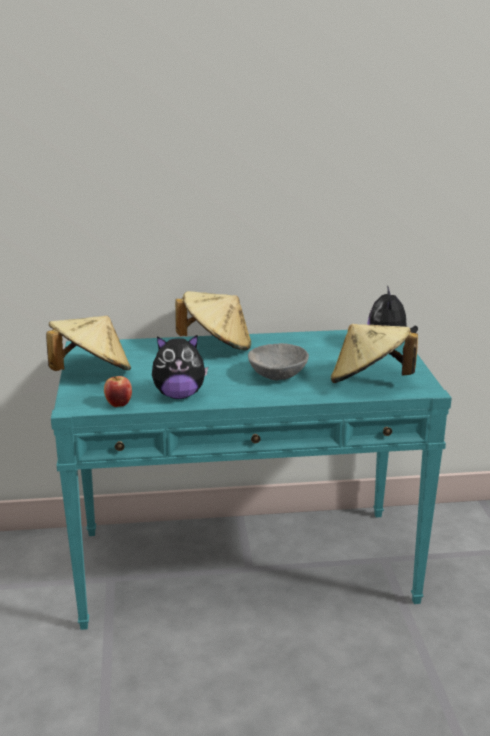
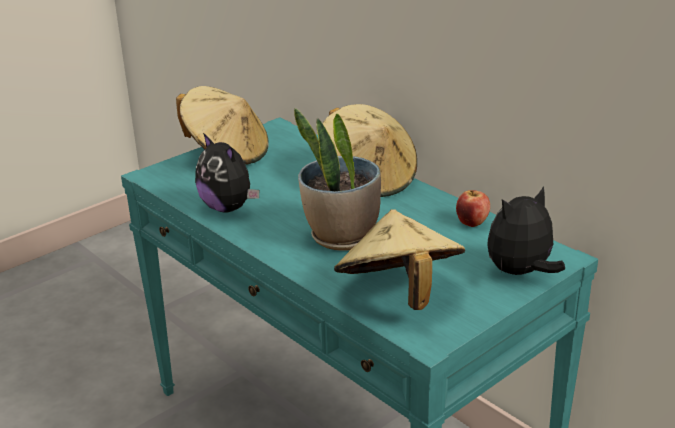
camera: 55 degrees right, 5 degrees up
(119, 404) = (177, 190): apple -> apple (472, 223)
(278, 375) = (341, 237): grey bowl -> potted plant

